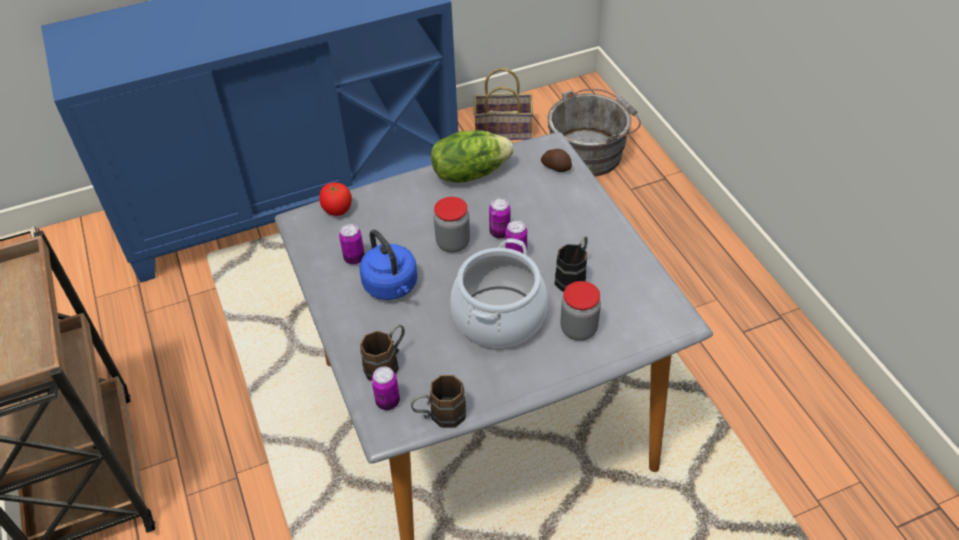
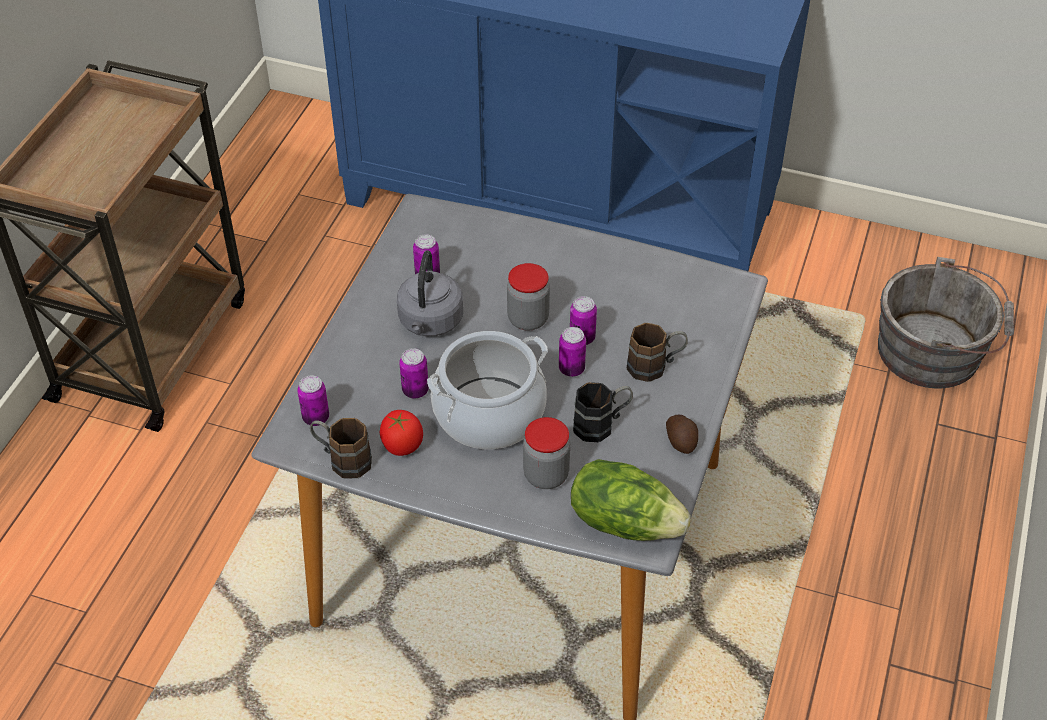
camera: 40 degrees right, 0 degrees up
(337, 210) = (462, 222): tomato -> tomato (402, 446)
(387, 363) = (351, 386): brown mug -> brown mug (655, 366)
(392, 286) = (430, 323): blue kettle -> grey kettle
(434, 336) = (415, 390): none -> can
(470, 173) = (623, 262): lettuce -> lettuce (625, 521)
(504, 130) = (860, 266): basket -> none
(556, 167) = (716, 310): potato -> potato (681, 440)

